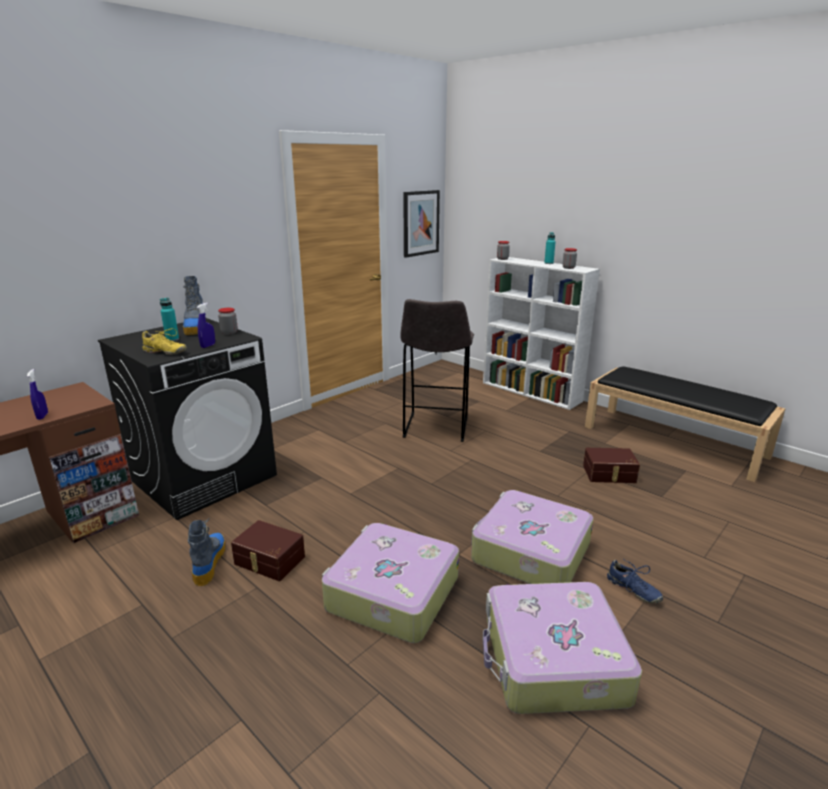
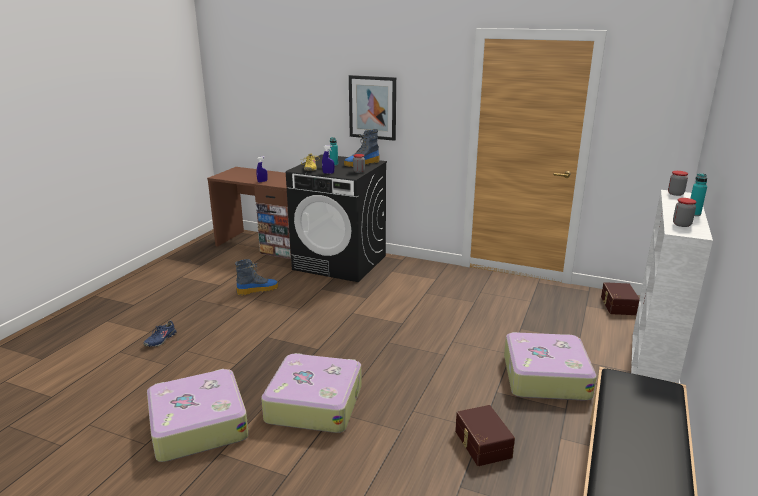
camera: 70 degrees right, 0 degrees up
(269, 561) = (265, 306): brown storage box -> brown storage box (617, 305)
(391, 593) = (247, 352): suitcase -> suitcase (544, 376)
(420, 223) = (653, 131): picture -> picture (372, 107)
(435, 428) = (488, 327): grey stool -> none
(633, 590) = (283, 463): blue shoe -> blue shoe (160, 340)

